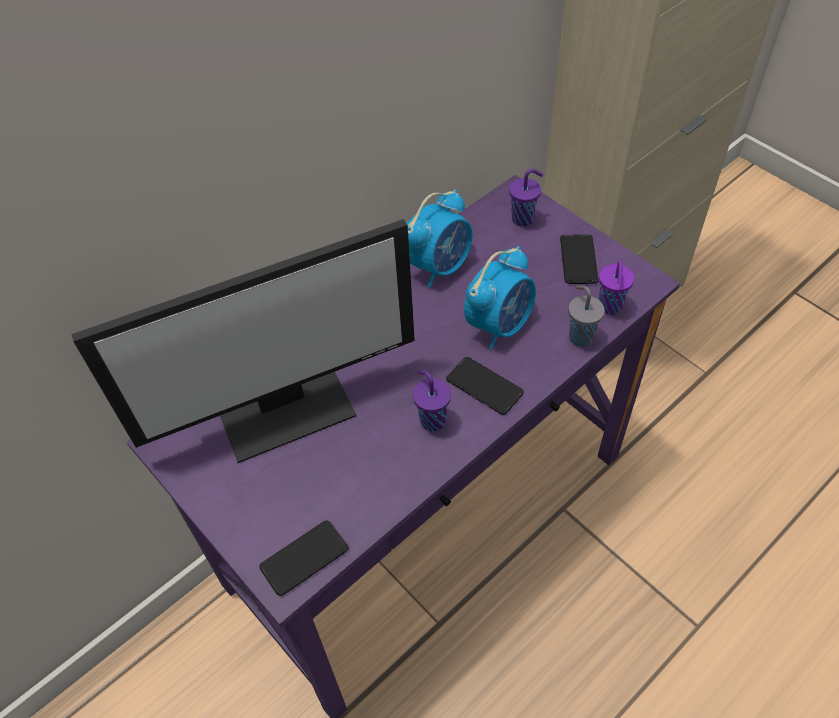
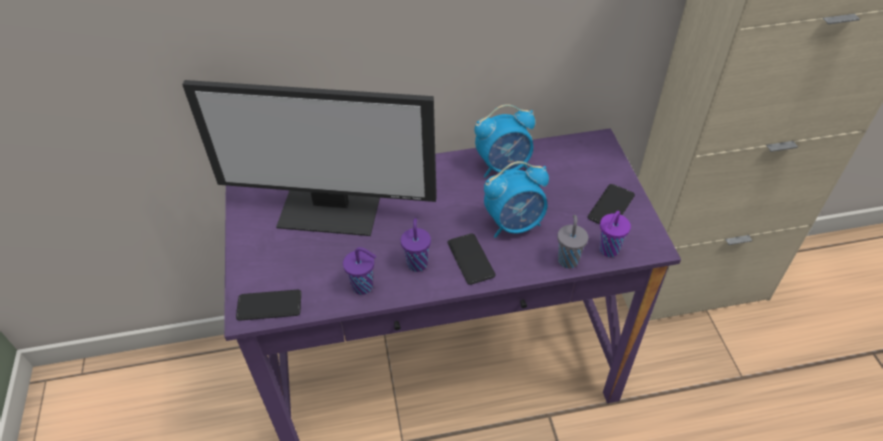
camera: 30 degrees right, 5 degrees down
(523, 219) = (592, 161): purple cup -> purple cup (364, 287)

